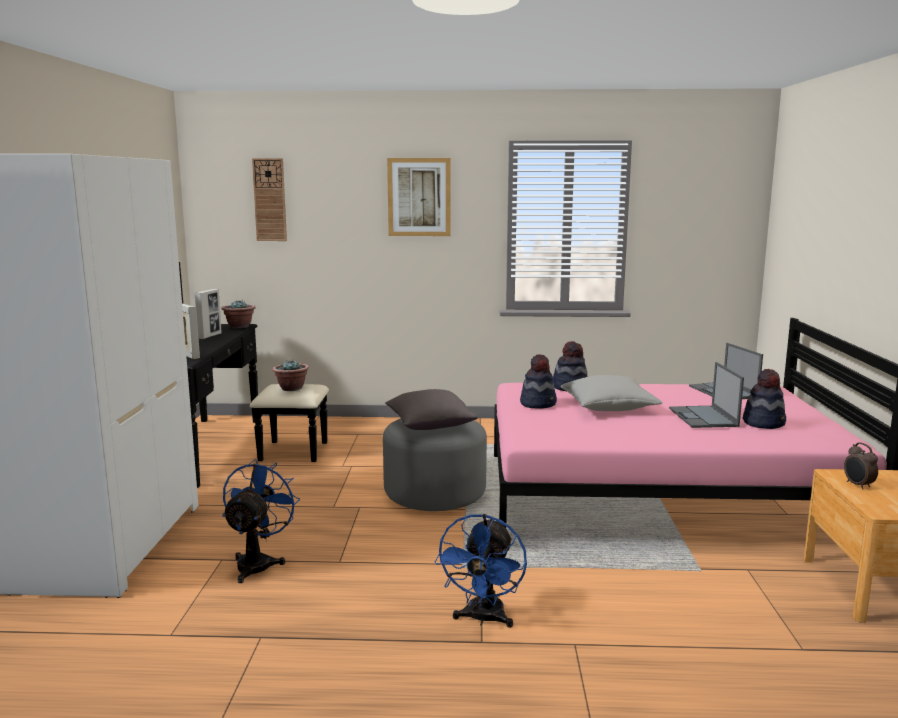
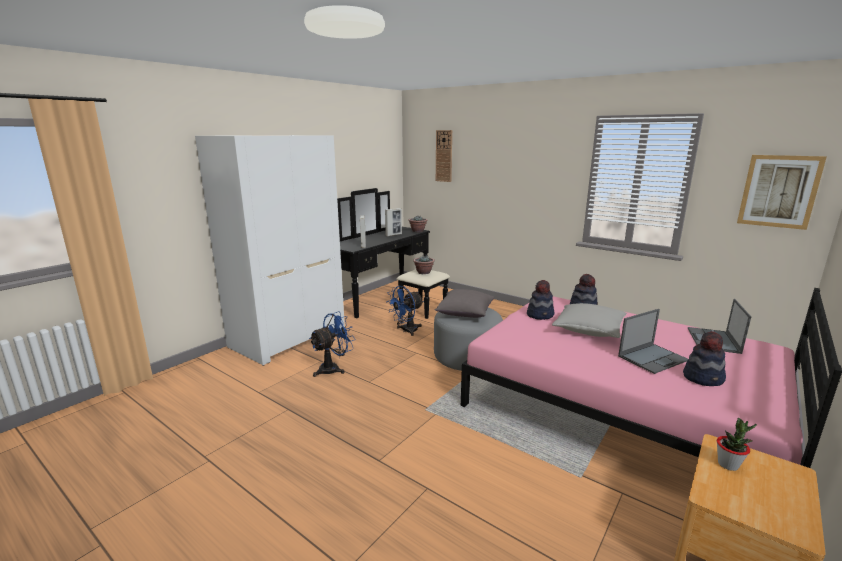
camera: 35 degrees right, 5 degrees up
(419, 197) = (530, 157): picture -> picture (779, 191)
(483, 619) = (396, 447): blue fan -> blue fan (406, 331)
(703, 417) = (653, 358): laptop -> laptop turned 150 degrees counterclockwise
(858, 485) = (728, 464): alarm clock -> potted plant

